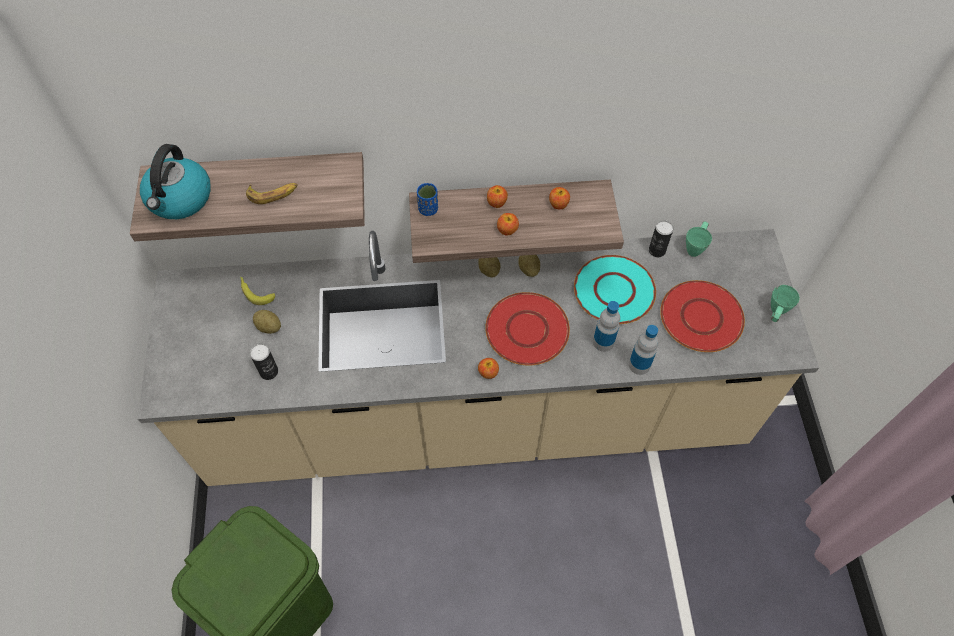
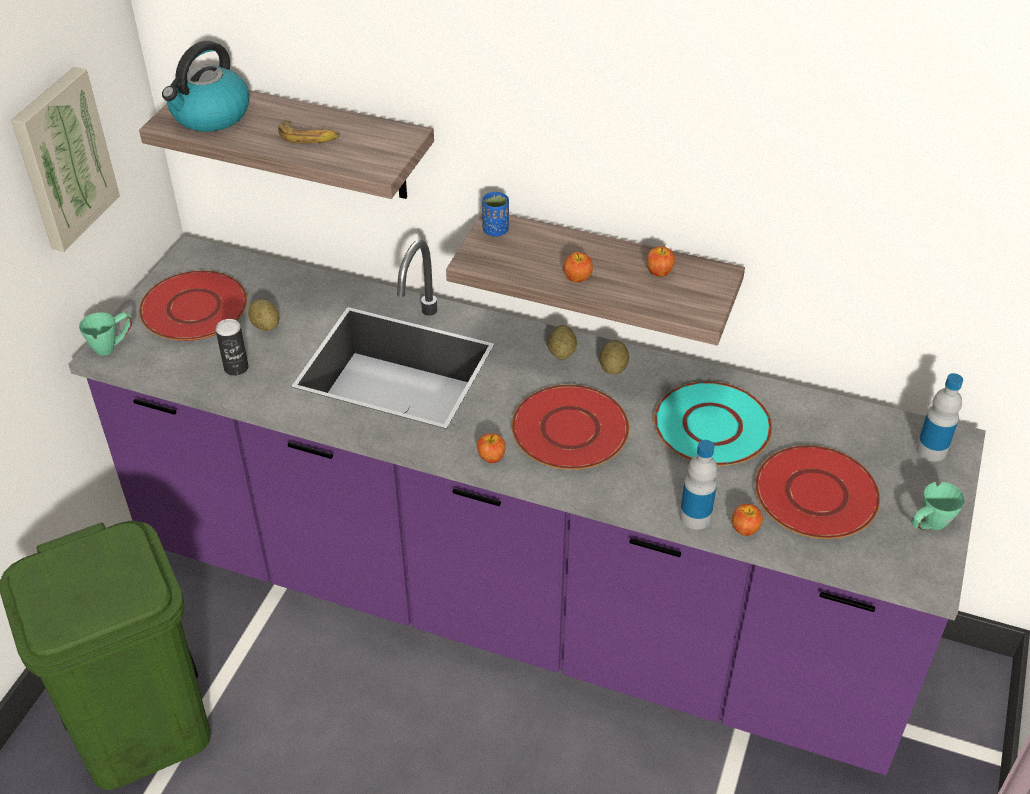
camera: 25 degrees right, 15 degrees down
(78, 282) = (62, 159): none -> picture
(205, 332) = (194, 307): none -> red plate
(255, 292) = (273, 288): banana -> none
(477, 419) = (515, 604): beige counter -> purple counter
(497, 202) = (583, 248): apple -> apple (745, 528)
(603, 342) = (662, 476): bottle -> bottle (931, 450)
(657, 250) = (799, 402): can -> none
(695, 247) = (856, 415): green mug -> green mug (112, 346)

